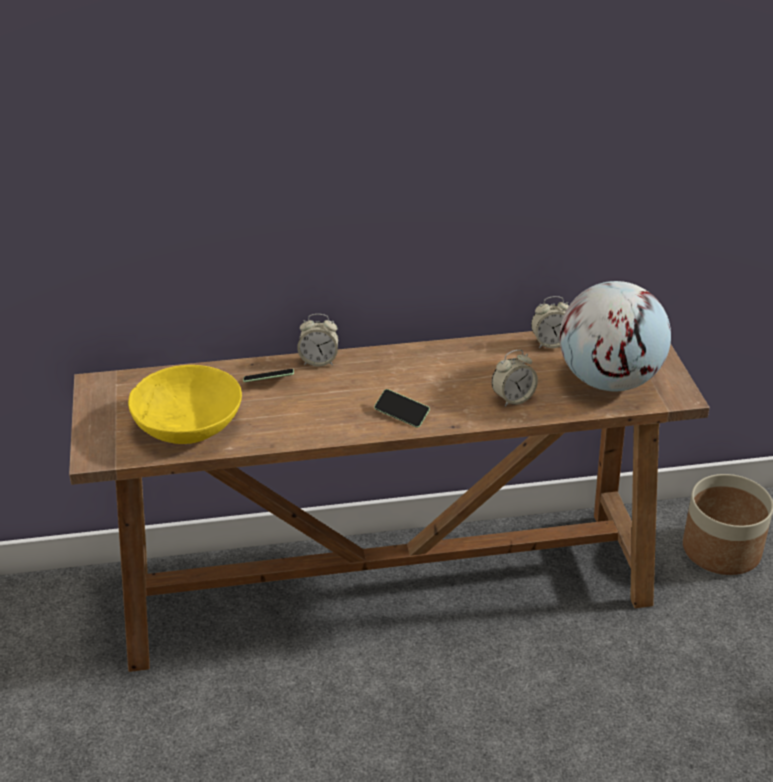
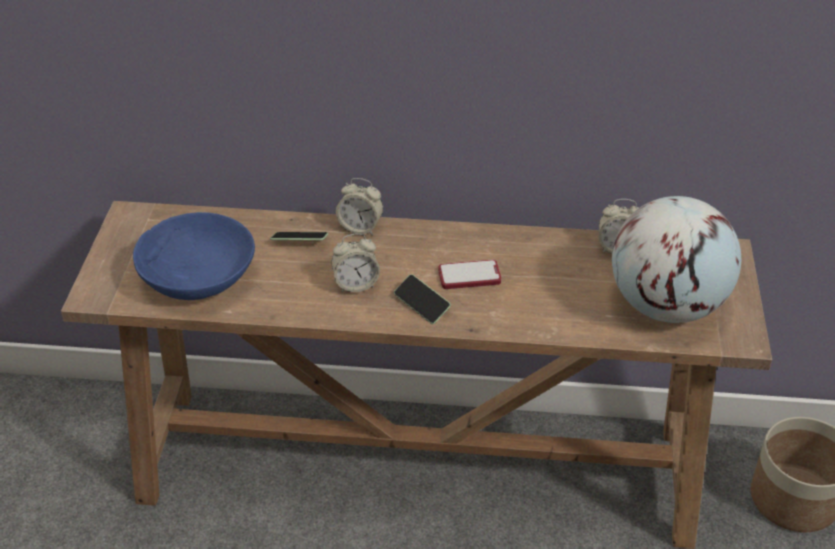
camera: 15 degrees right, 5 degrees up
(188, 426) = (198, 278): yellow bowl -> blue bowl
(433, 385) = (469, 276): none -> phone
(513, 399) = (550, 308): alarm clock -> alarm clock (356, 284)

